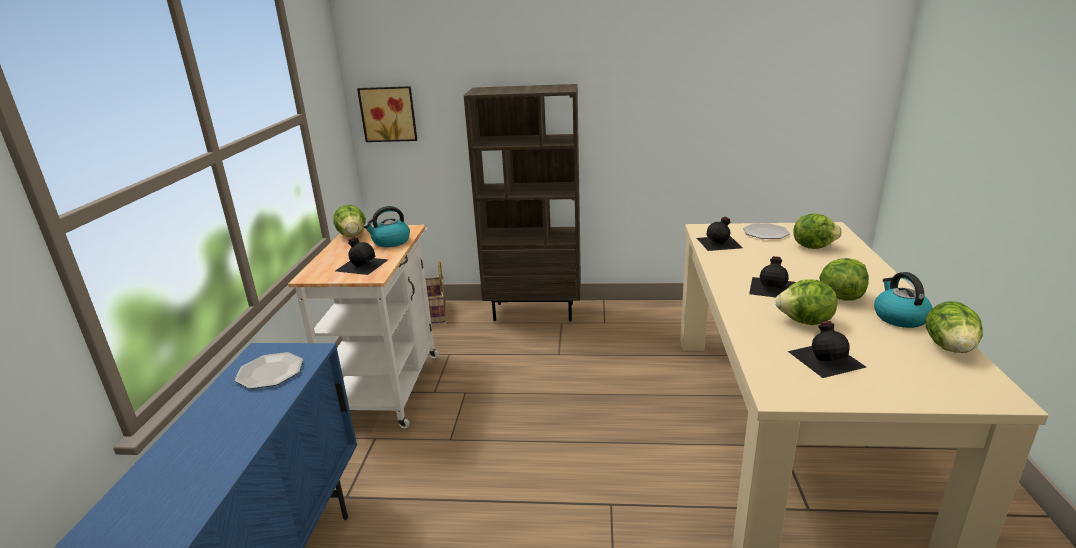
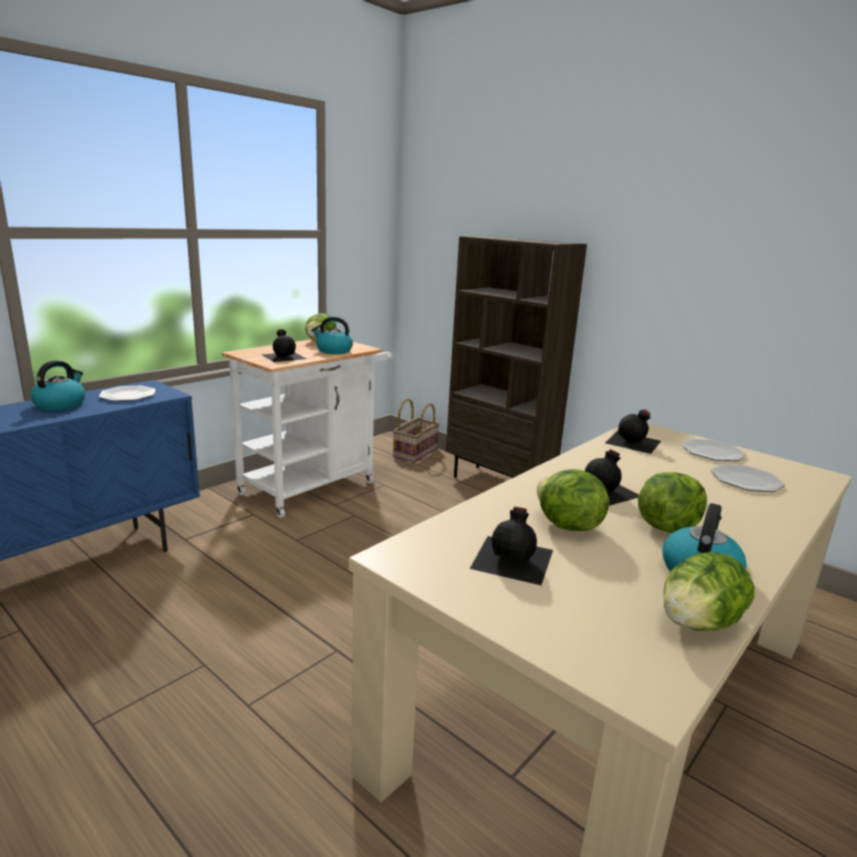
camera: 35 degrees right, 5 degrees down
(221, 417) = (60, 404): none -> kettle
(389, 114) = (423, 253): picture -> none
(813, 246) = (746, 480): lettuce -> plate

